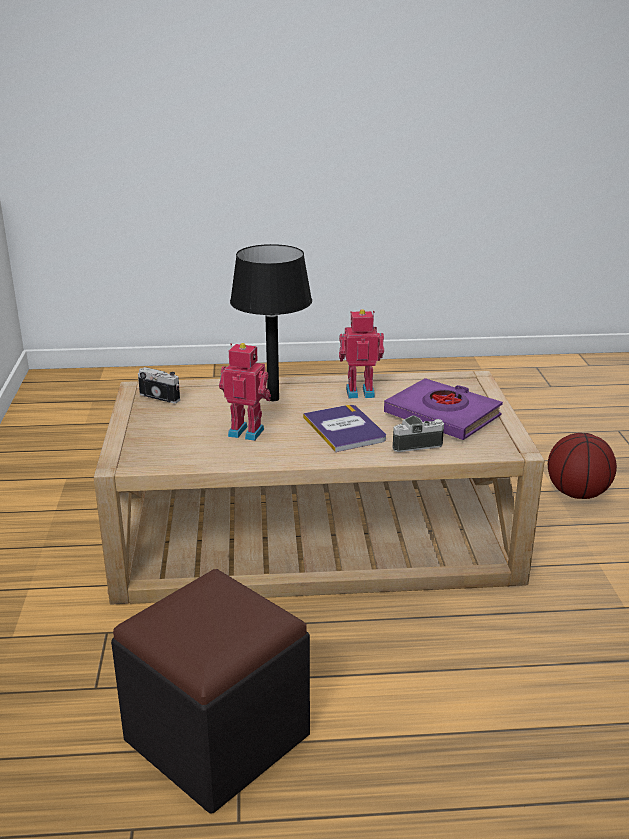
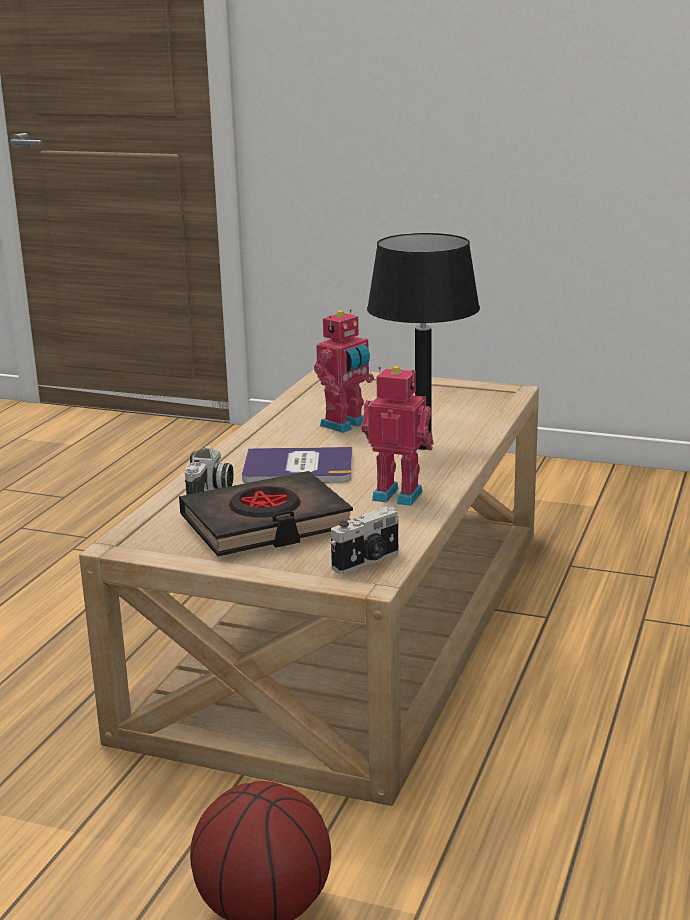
camera: 115 degrees right, 5 degrees down
(160, 396) = (475, 397): camera -> camera (367, 561)
(217, 737) = (105, 531): black ottoman -> none
(360, 391) = (398, 494): toy robot -> toy robot turned 90 degrees counterclockwise
(442, 415) = (266, 524): purple book -> black book

